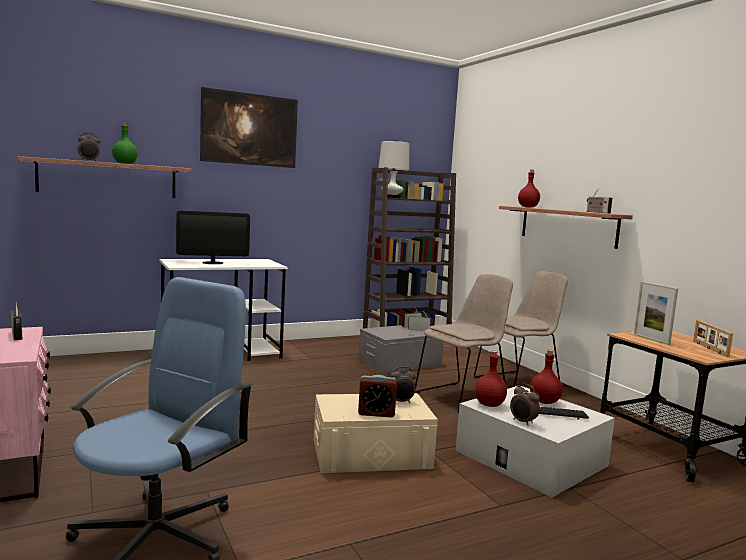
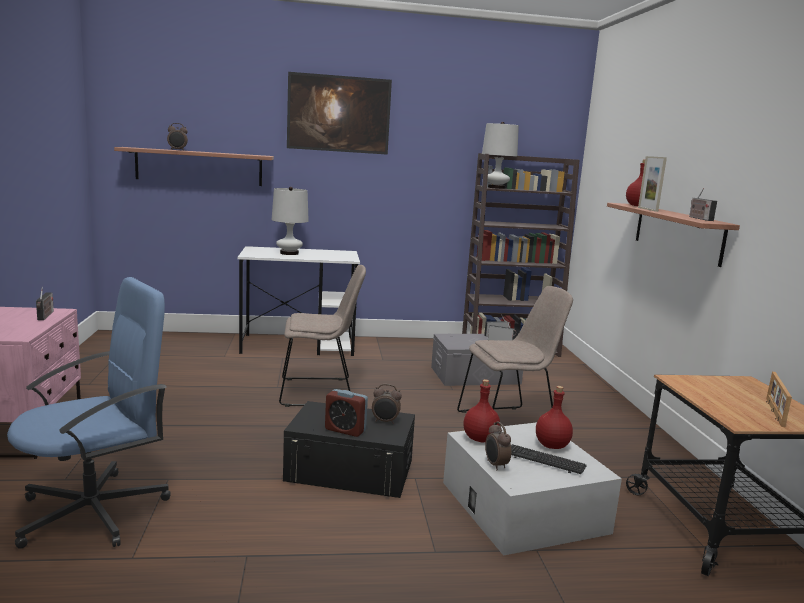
camera: 20 degrees right, 5 degrees up
(125, 163) = (211, 152): green bottle -> none
(212, 263) = (289, 253): monitor -> white table lamp
(371, 454) = (350, 470): beige storage box -> black storage box
(518, 384) = (595, 418): beige chair -> beige chair (320, 392)
(651, 339) = (704, 389): picture frame -> picture frame (647, 209)

